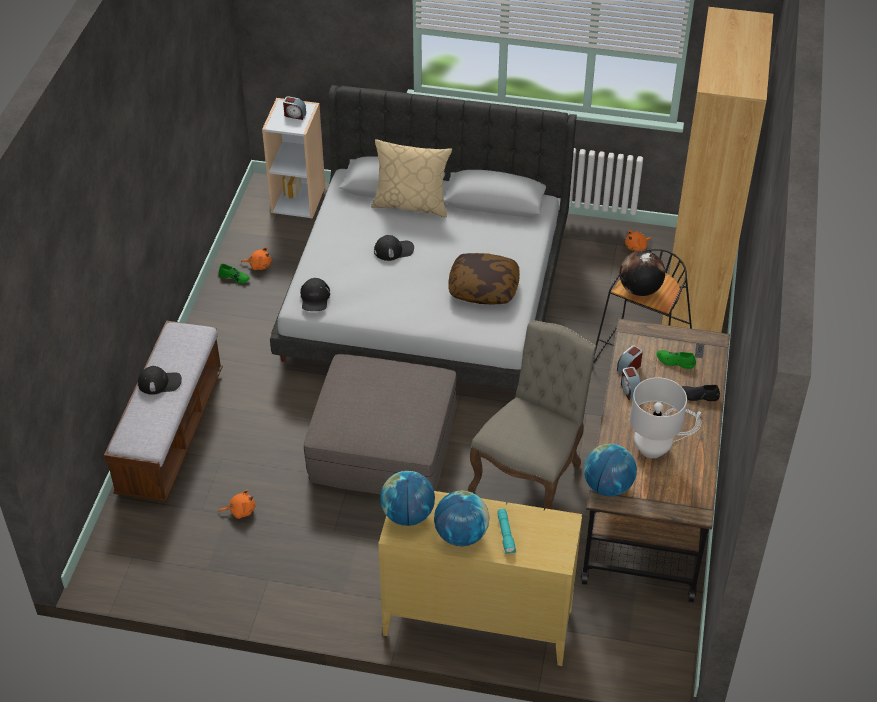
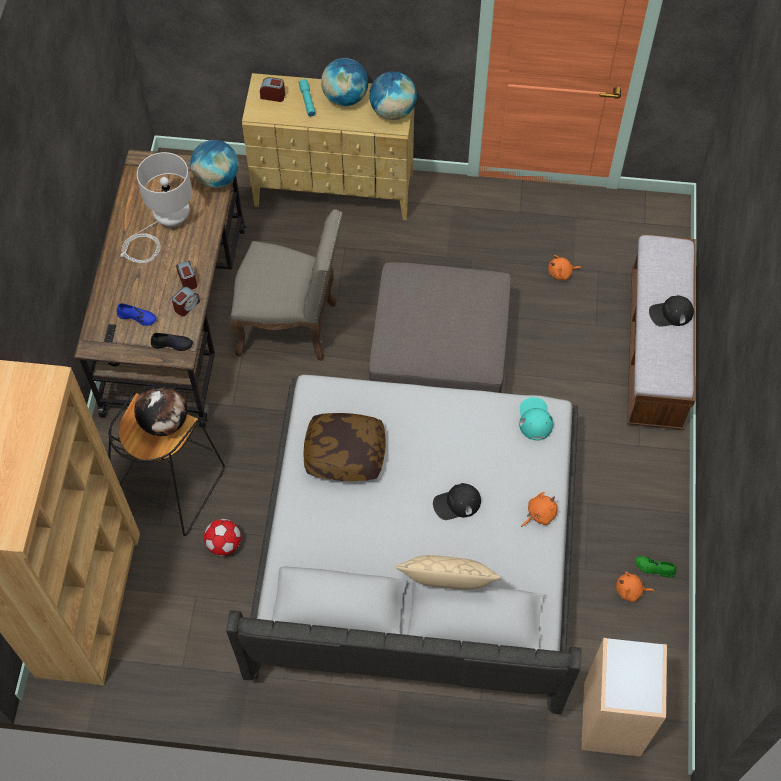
camera: 175 degrees right, 15 degrees up
(294, 115) = (629, 678): alarm clock -> alarm clock (273, 95)
(315, 298) = (535, 419): black cap -> turquoise cap
(531, 479) = (290, 325): grey chair -> grey chair turned 105 degrees counterclockwise
(588, 313) = (224, 544): none -> football
(636, 247) = (156, 663): orange plush toy -> orange plush toy (539, 514)
(675, 361) = (137, 317): green shoe -> blue shoe
(698, 395) = (119, 278): black shoe -> black shoe (172, 344)

